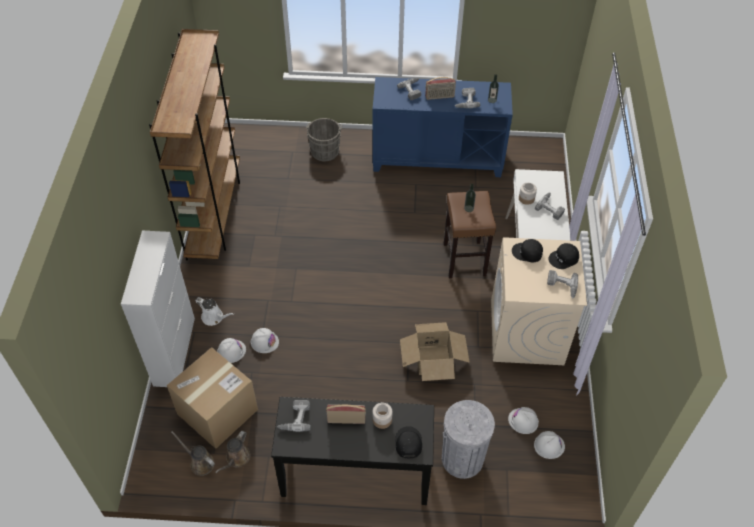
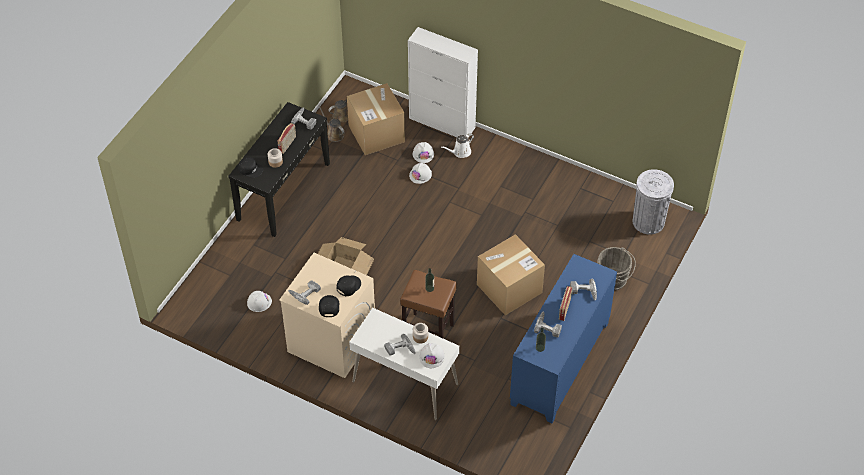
camera: 115 degrees right, 0 degrees up
(214, 214) = (570, 179): brown bookcase -> none
(377, 217) = (509, 288): none -> cardboard box
(462, 459) = (254, 253): grey trash can -> grey trash can (648, 221)
(549, 445) = (231, 308): white hard hat -> white hard hat (432, 356)

